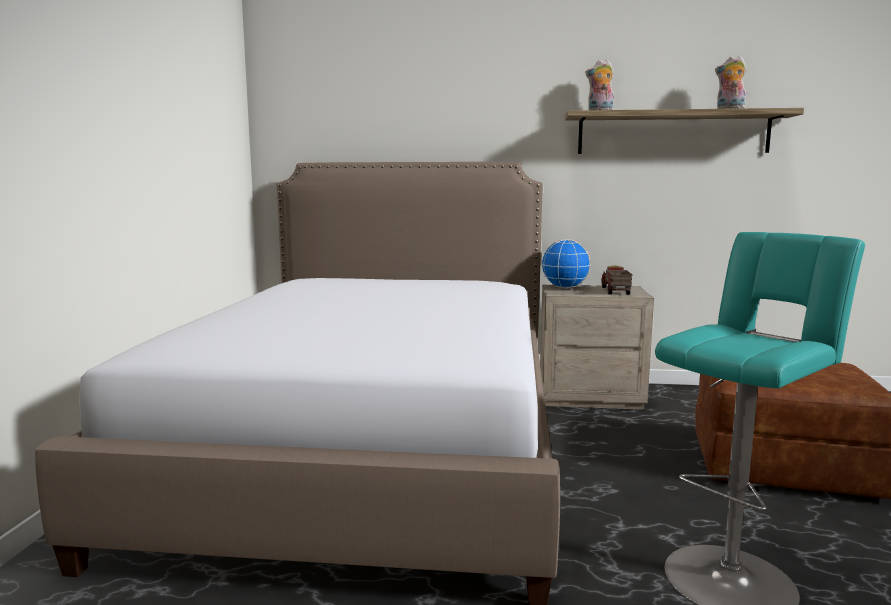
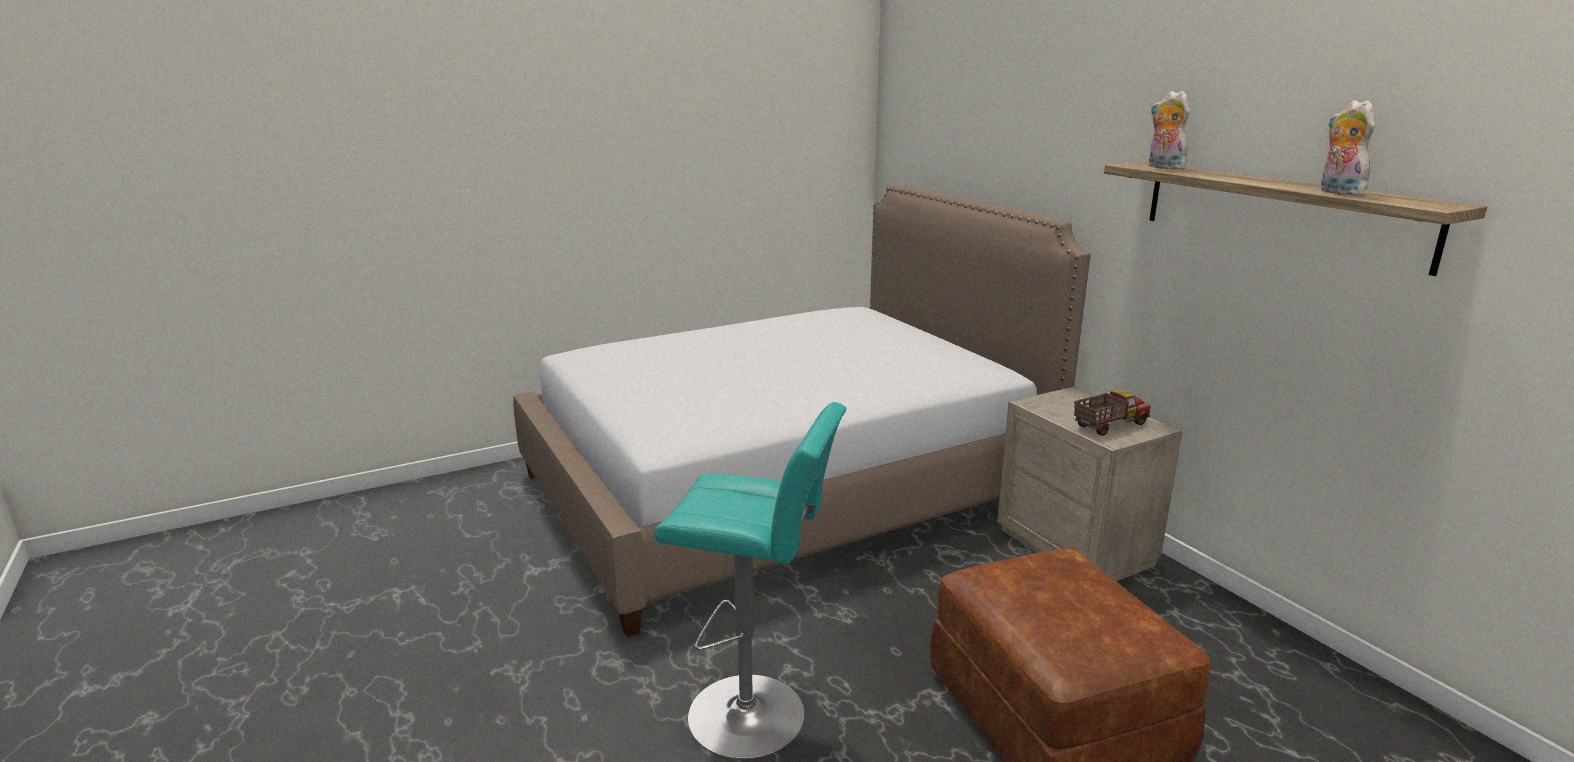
camera: 55 degrees right, 10 degrees up
(565, 288) = (1074, 400): globe -> none

